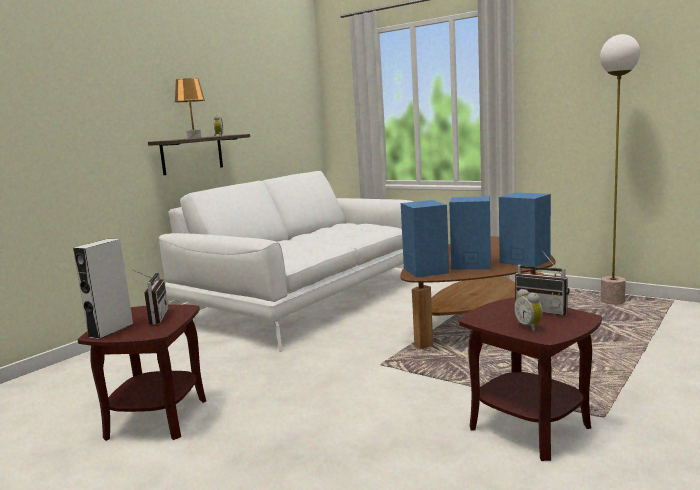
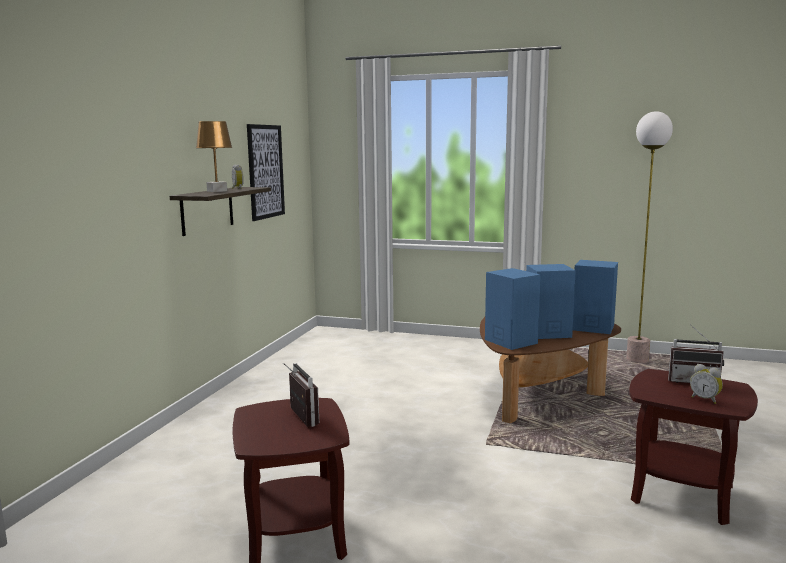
camera: 20 degrees left, 0 degrees up
(111, 330) = (266, 438): grey speaker -> none
(263, 122) = (265, 171): none -> picture
(306, 299) = (331, 374): white sofa -> none

